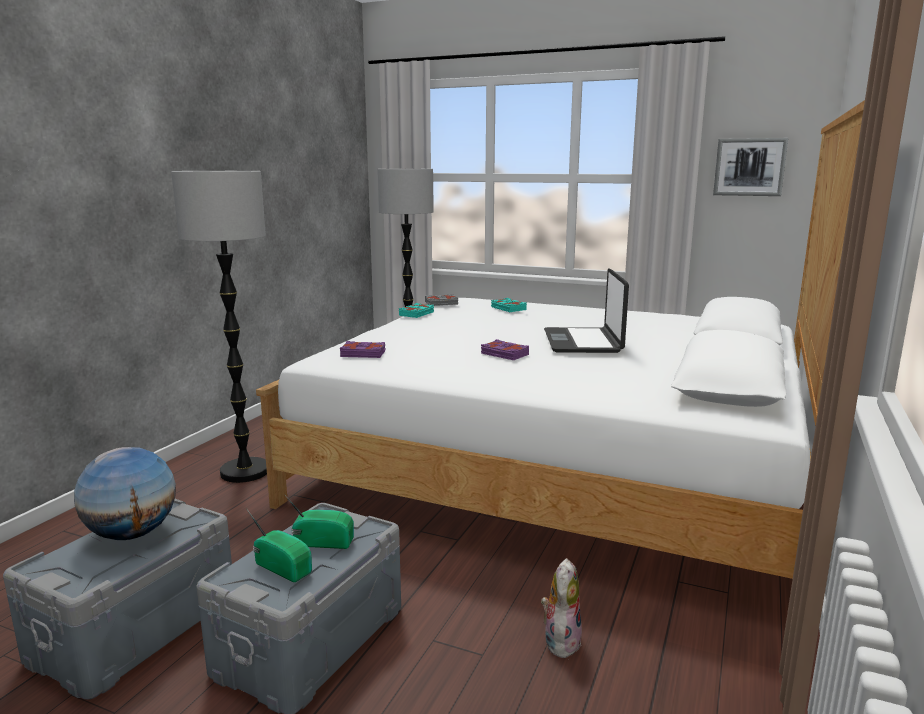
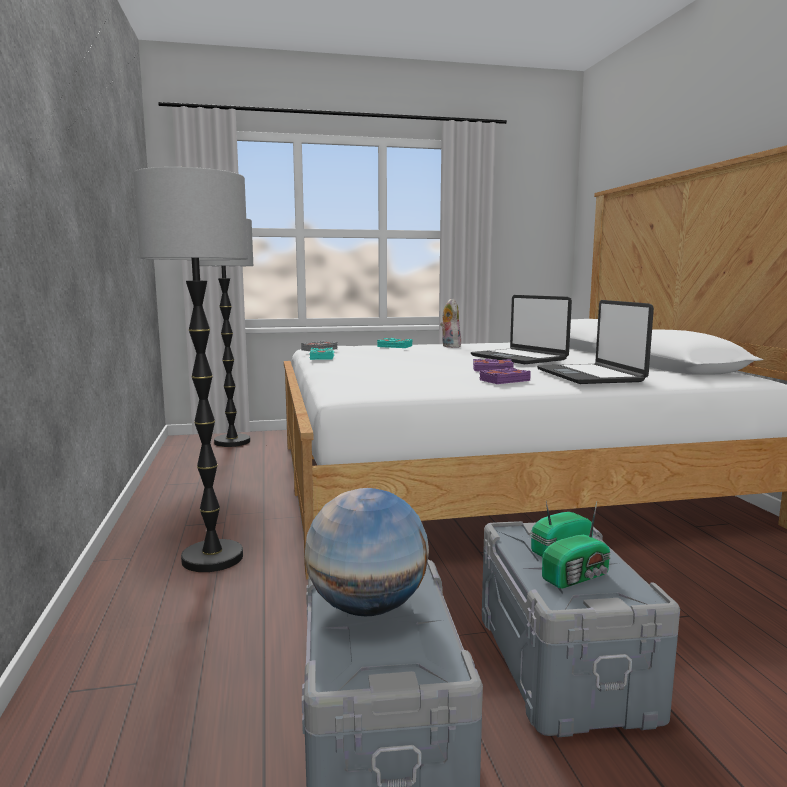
camera: 35 degrees left, 5 degrees down
(283, 567) = (578, 577): radio -> radio turned 150 degrees clockwise
(363, 354) = (378, 383): purple book -> purple book (504, 380)
(560, 640) = (710, 585): plush toy -> plush toy (449, 346)
(569, 380) = (590, 375): none -> laptop
(749, 167) = (522, 226): picture -> none

